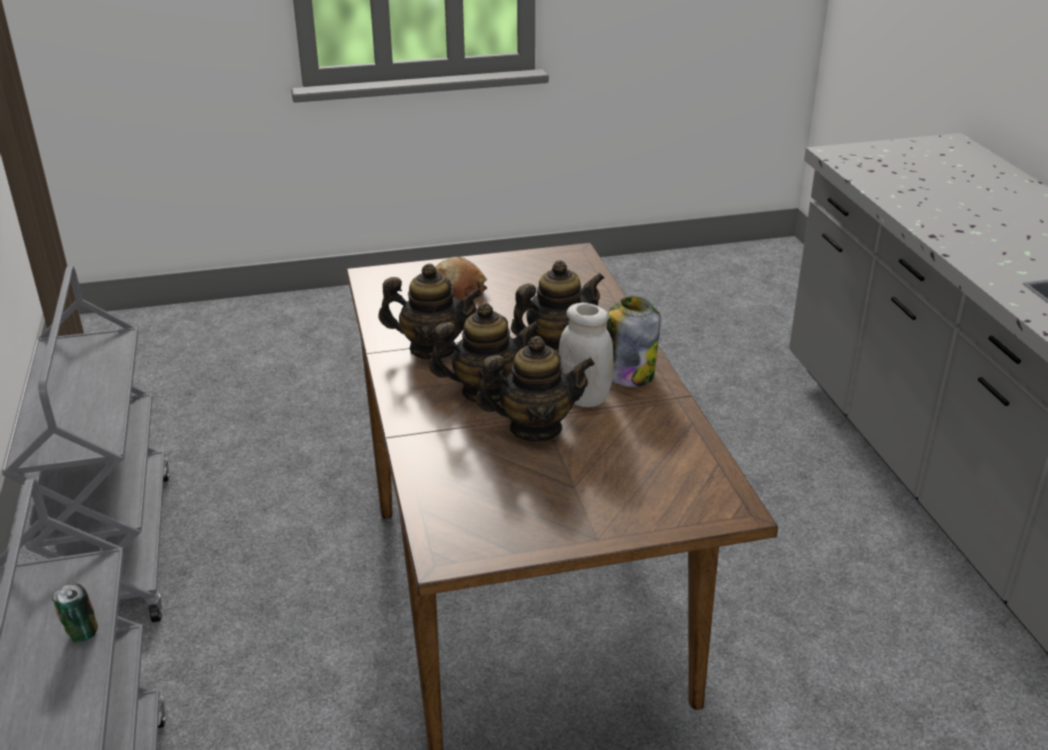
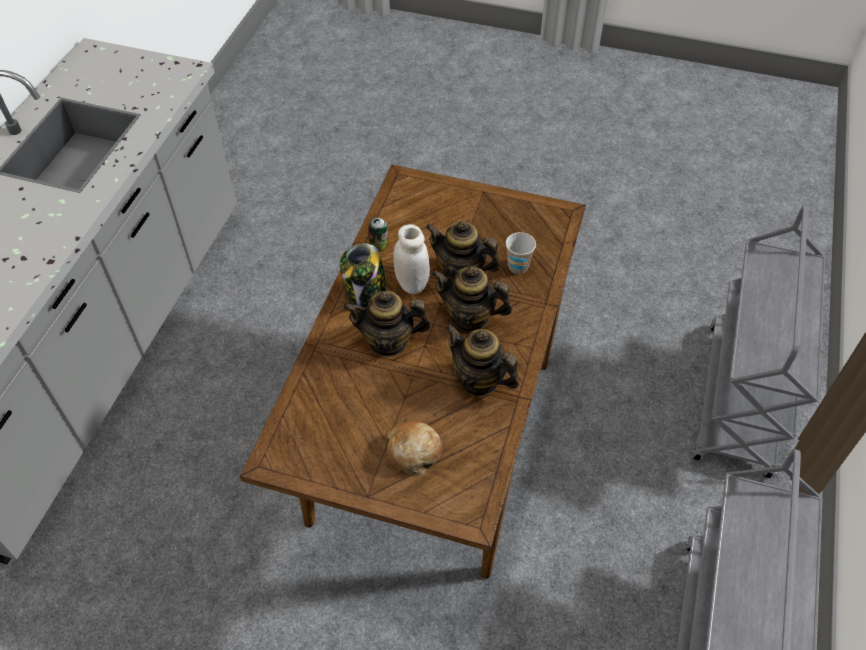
camera: 150 degrees left, 20 degrees up
(81, 633) = (755, 323): can -> can (379, 246)
(466, 460) = (518, 266): none -> cup

